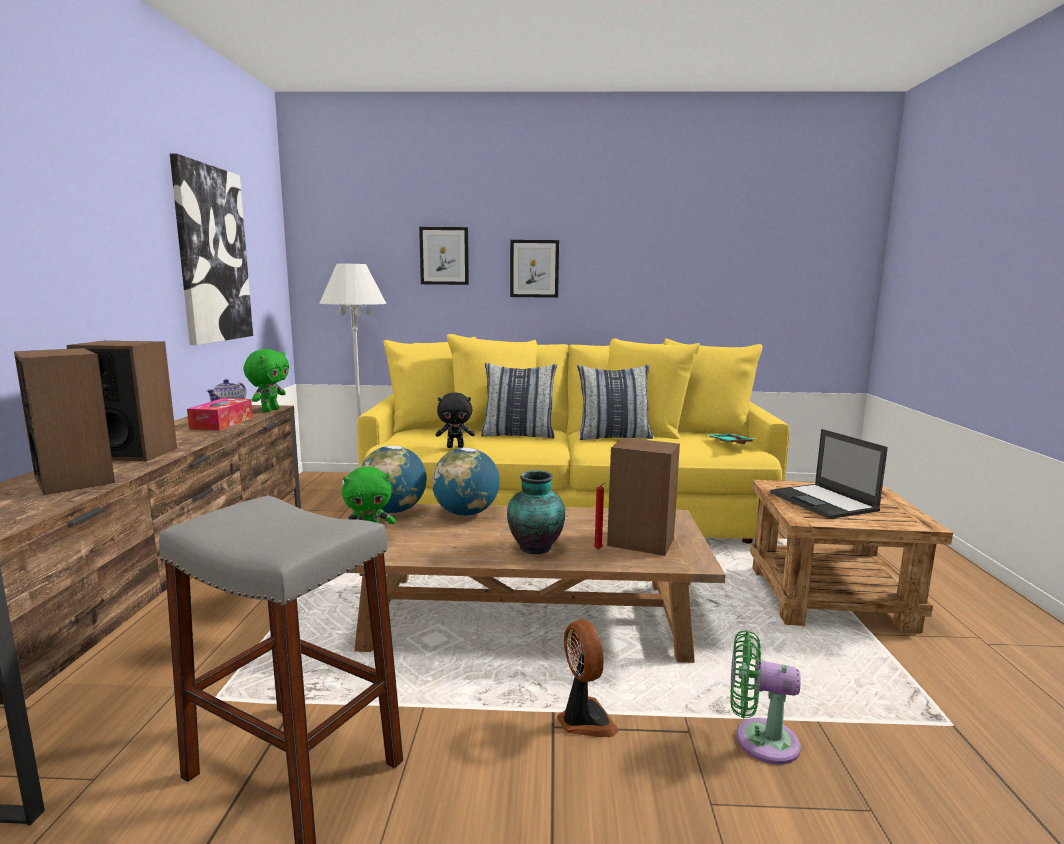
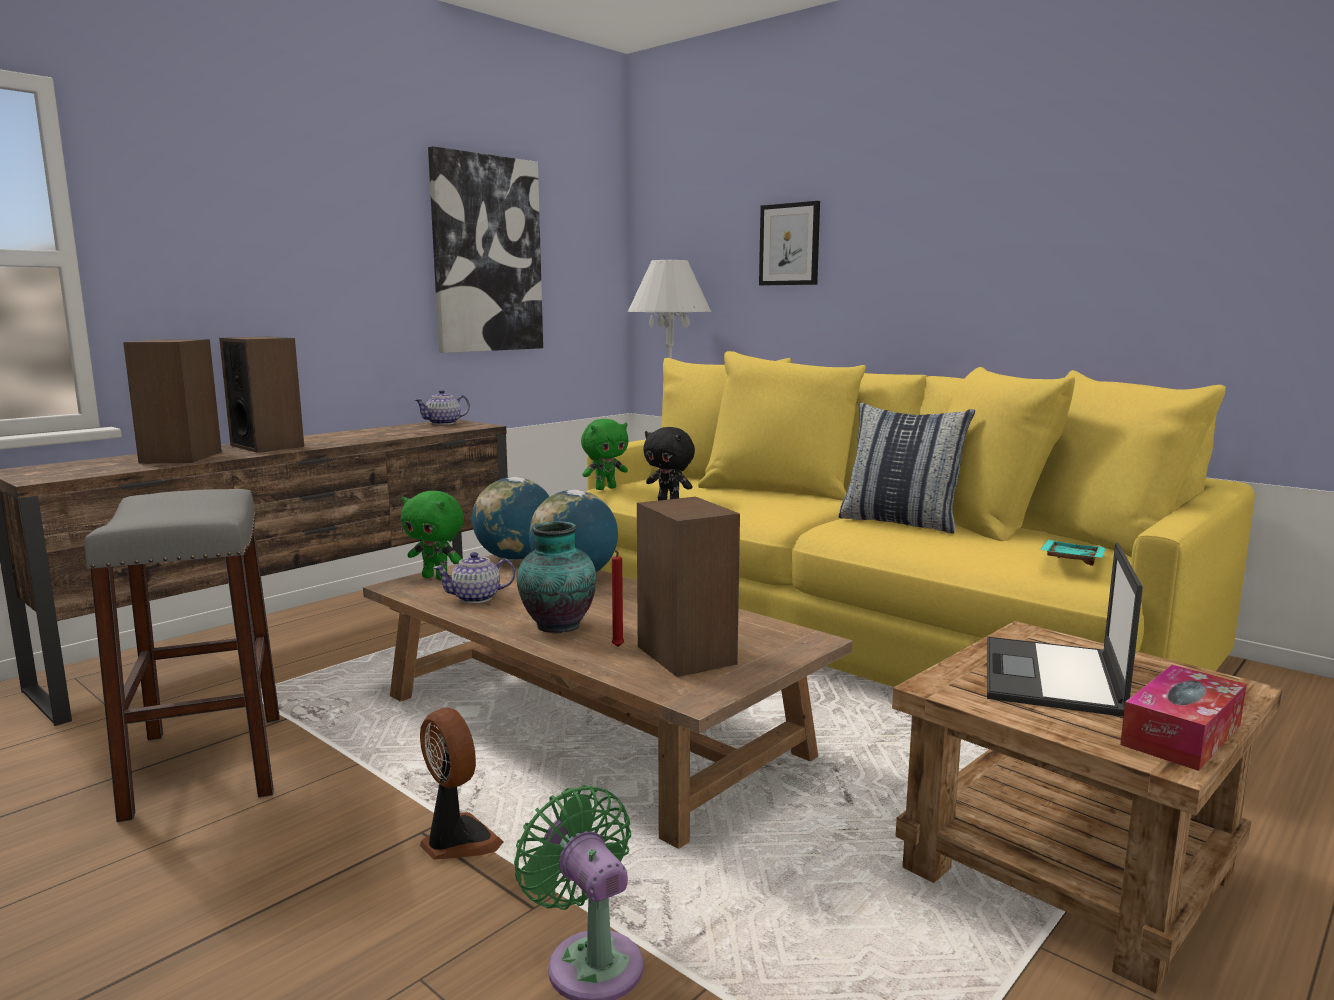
camera: 40 degrees right, 0 degrees up
(222, 423) = (398, 433): tissue box -> tissue box (1181, 735)
(270, 410) = (470, 427): green plush toy -> green plush toy (605, 488)
(438, 546) = (476, 598): none -> teapot
(518, 435) = (773, 500): pillow -> none
(534, 269) = (905, 257): picture -> none
(584, 720) = (457, 841): fan -> fan turned 60 degrees counterclockwise

